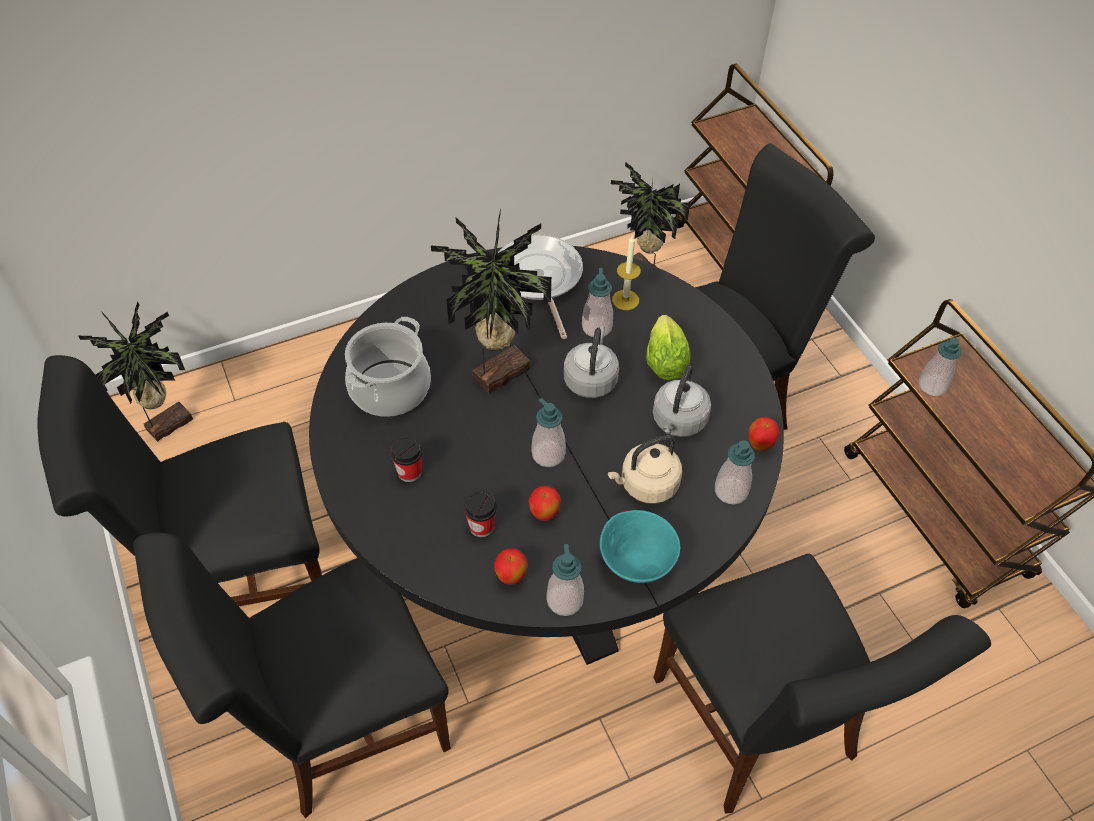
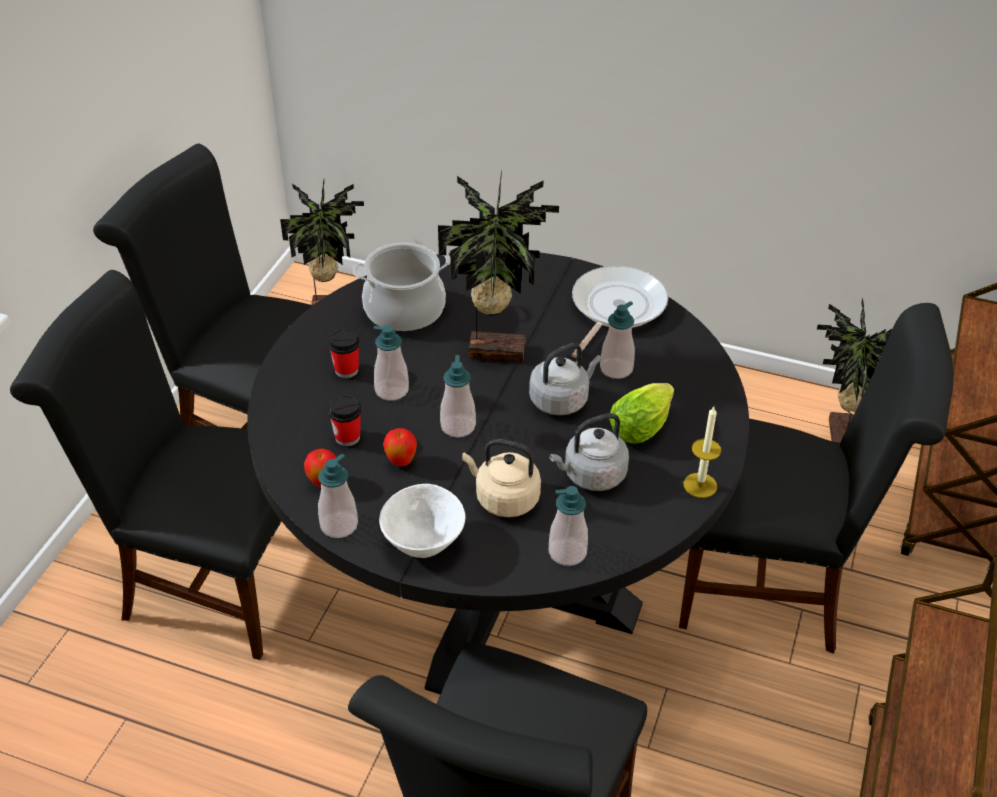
camera: 45 degrees right, 10 degrees down
(625, 300) = (668, 365): candle -> candle (700, 485)
(635, 564) = (421, 542): turquoise bowl -> white bowl
(759, 445) = (639, 539): apple -> none
(932, 385) = (933, 650): soap dispenser -> soap dispenser (392, 390)

